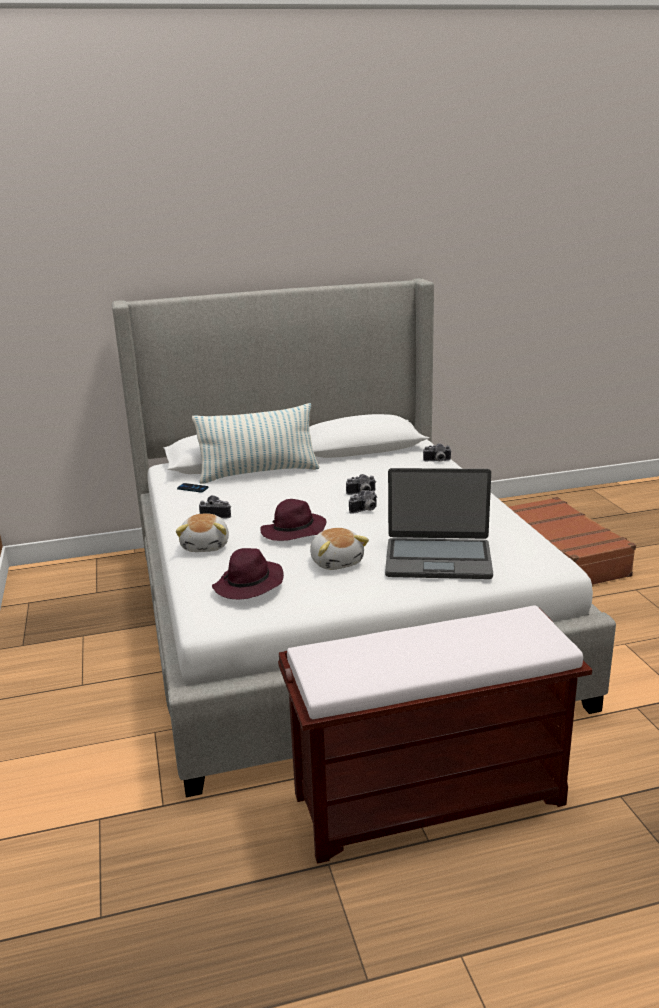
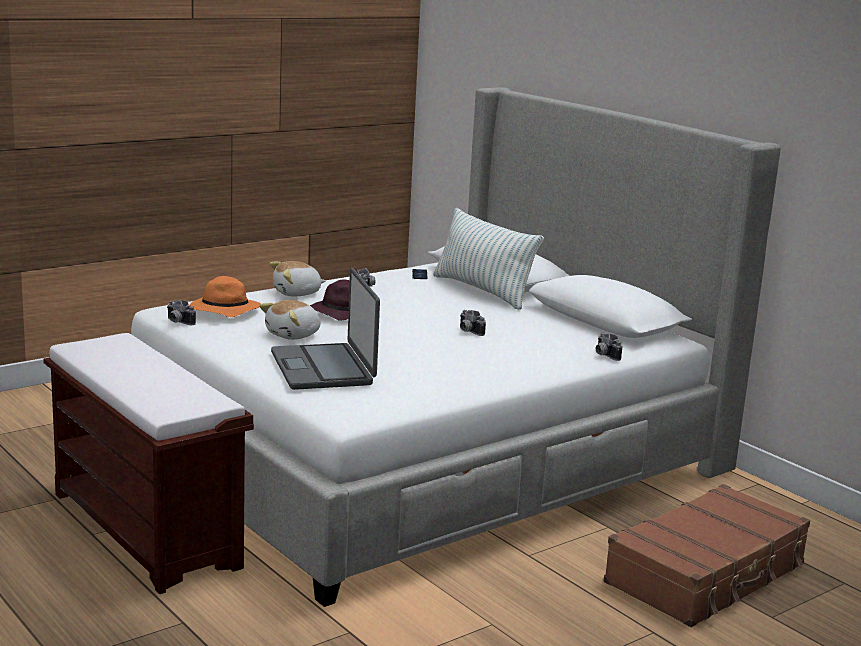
camera: 65 degrees right, 5 degrees down
(249, 585) = (223, 310): purple hat -> orange hat
(365, 510) = (421, 335): camera -> camera (177, 322)

